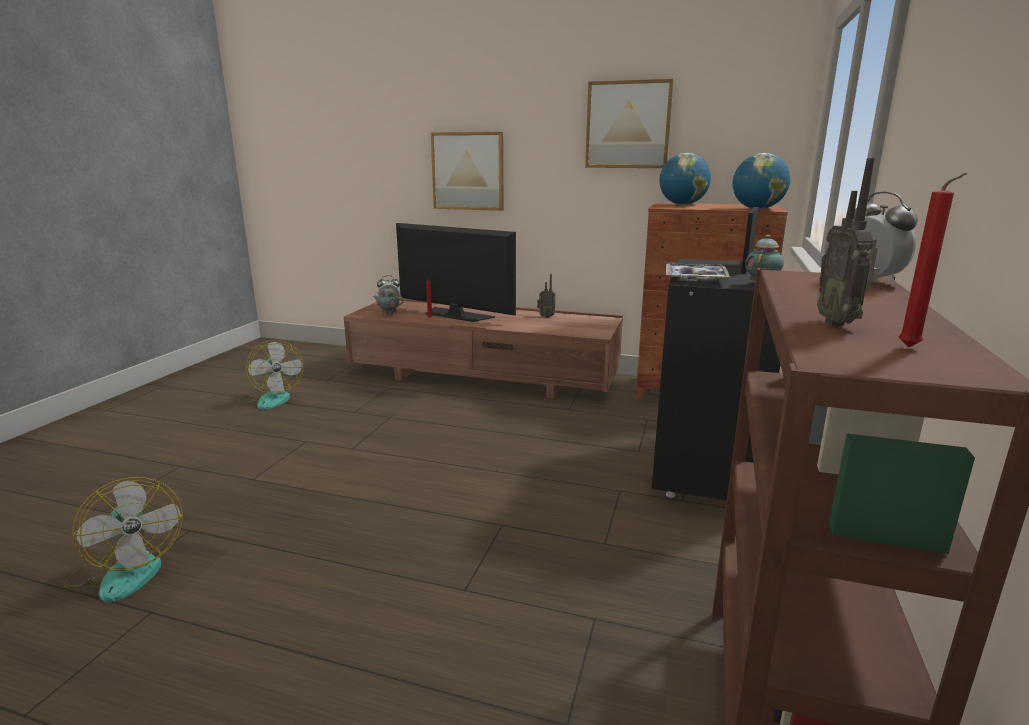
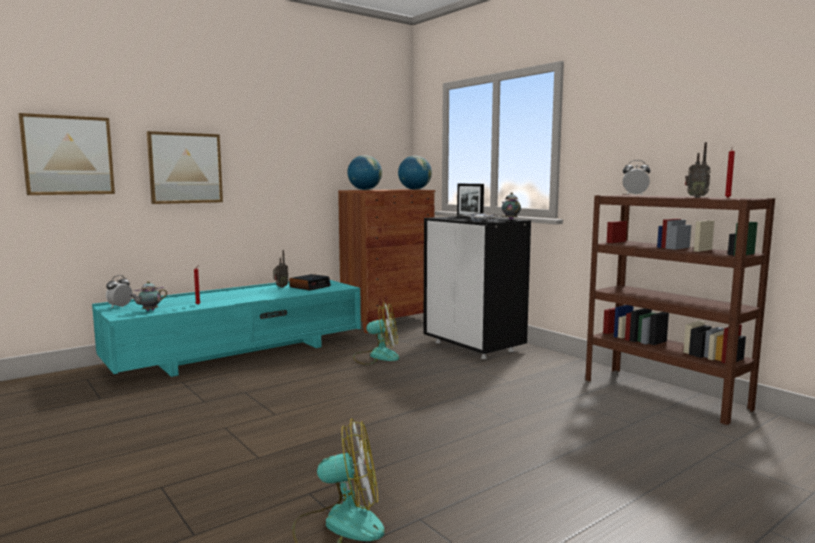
camera: 55 degrees left, 10 degrees down
(271, 398) = (84, 426): fan -> fan (377, 356)
(456, 315) = (212, 299): television -> none
(484, 376) = (238, 352): brown tv stand -> turquoise tv stand
(570, 323) = (310, 286): none -> alarm clock
(628, 125) = (314, 135): picture -> picture (68, 155)

